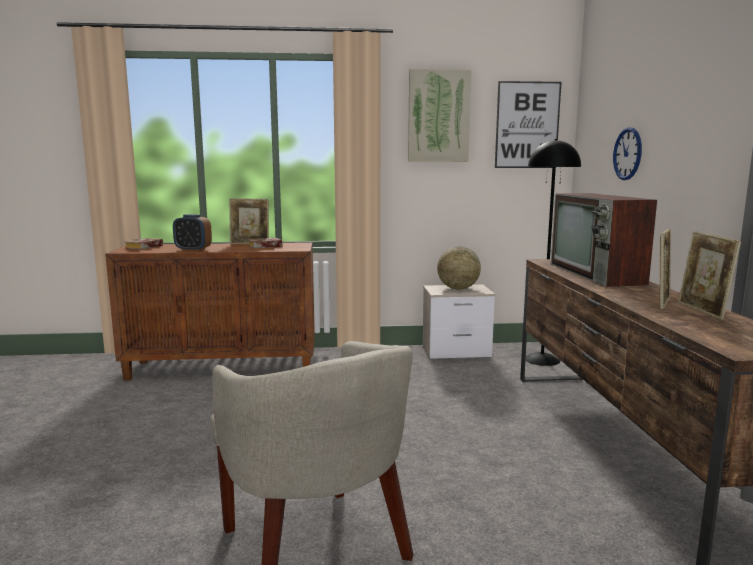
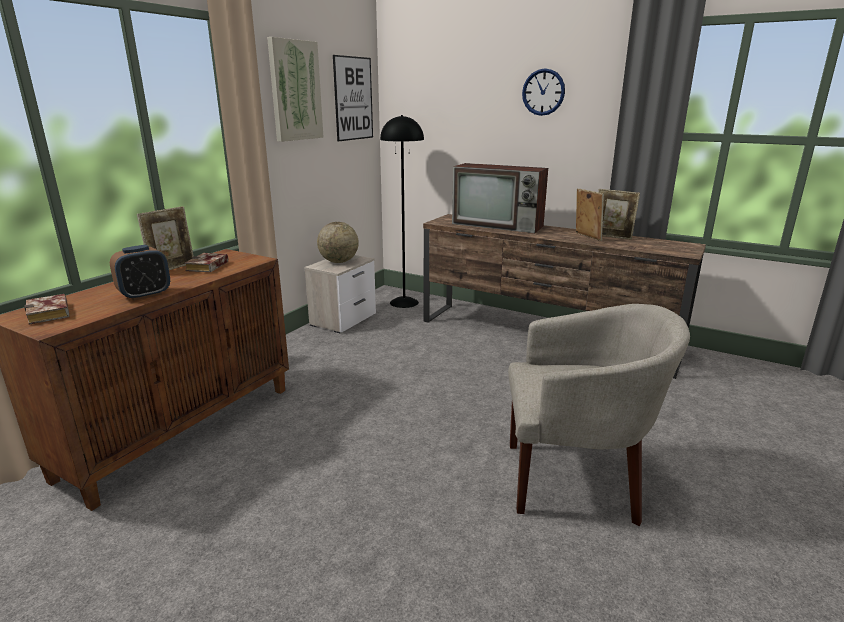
camera: 55 degrees left, 10 degrees up
(627, 154) = (464, 128): wall clock -> wall clock (543, 92)

